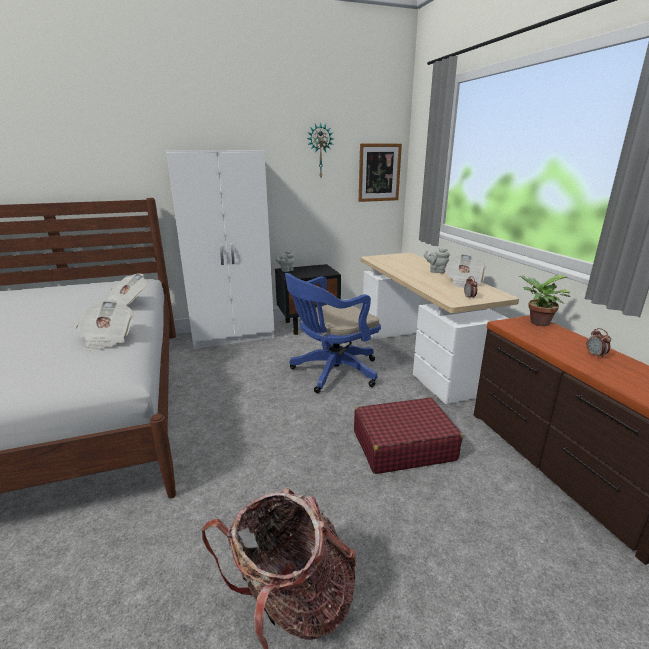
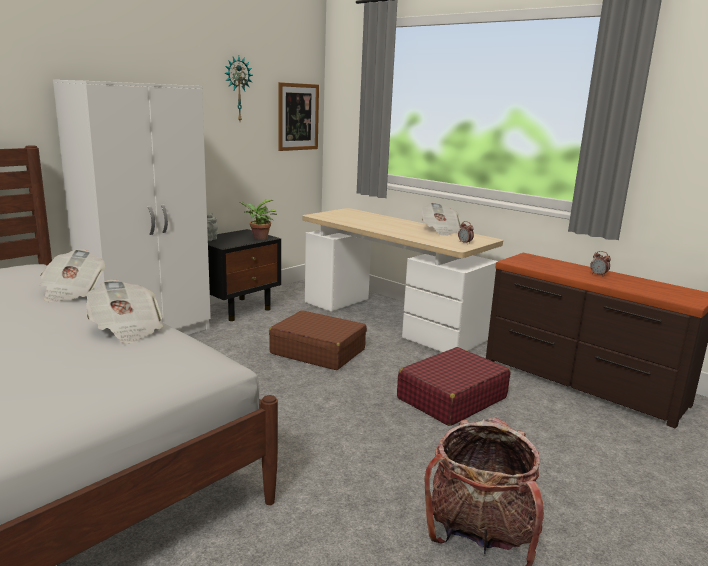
camera: 30 degrees left, 5 degrees down
(331, 372) = (317, 351): blue office chair -> brown suitcase
(436, 271) = (402, 223): grey teapot -> none
(537, 322) = (533, 258): potted plant -> potted plant (258, 238)

